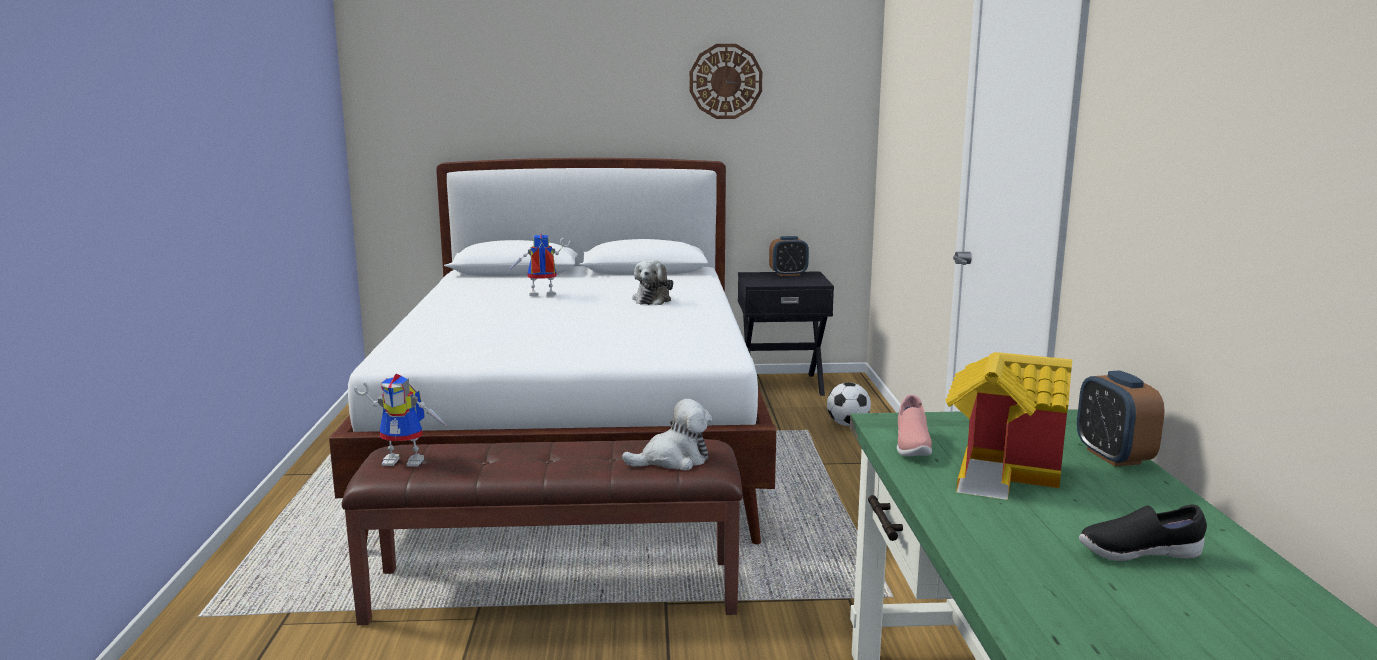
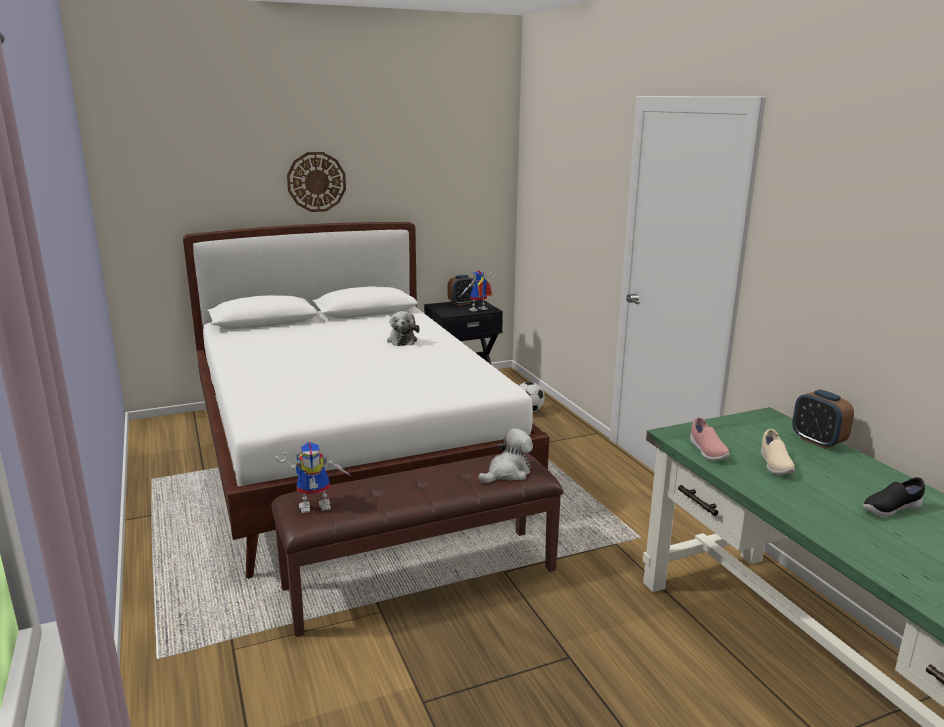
camera: 20 degrees left, 5 degrees up
(540, 296) = (312, 345): toy robot -> toy robot (478, 310)
(725, 81) = (410, 160): wall clock -> wall clock (316, 182)
(1001, 474) = (774, 465): toy house -> beige shoe

